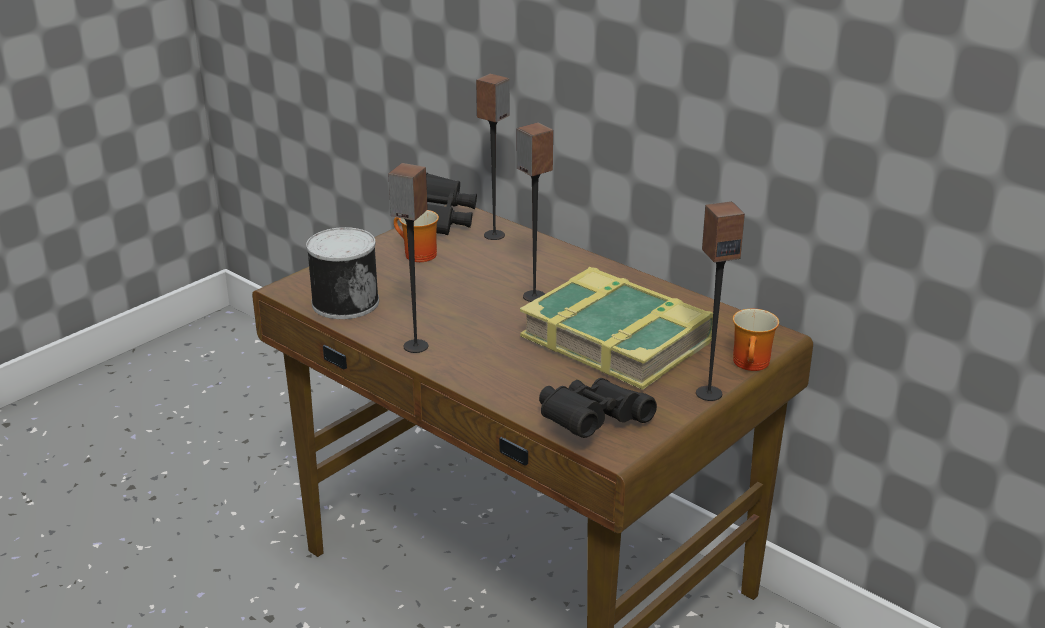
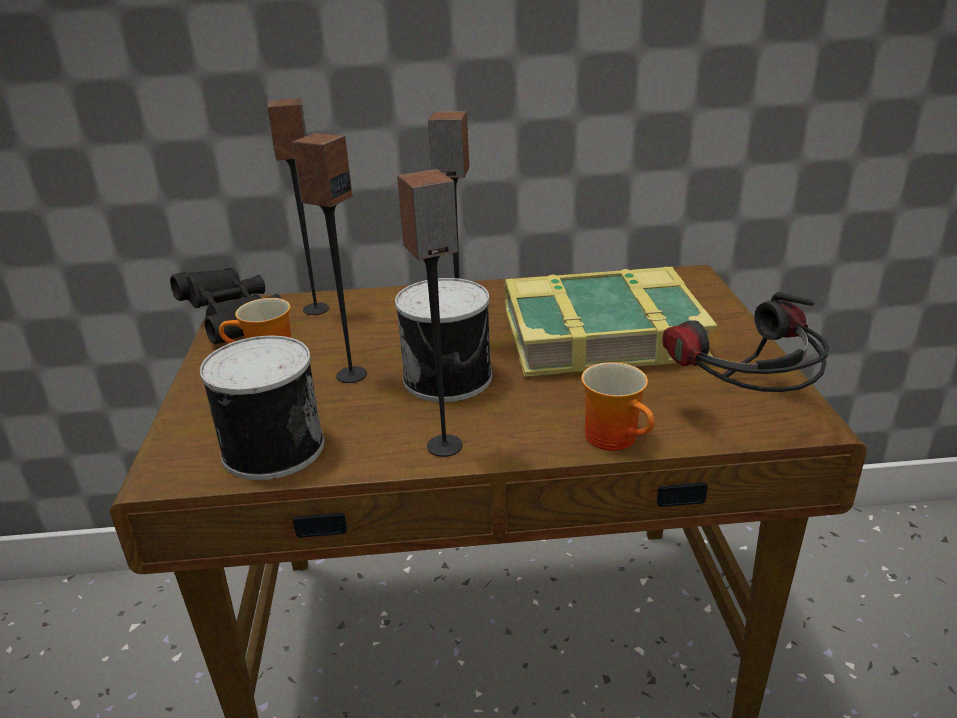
camera: 45 degrees left, 0 degrees up
(485, 315) = (450, 378): none -> can
(591, 424) = (742, 414): black binoculars -> headphones
(708, 393) = (751, 336): speaker -> speaker (351, 375)
(753, 364) = (726, 299): mug -> mug (618, 438)

